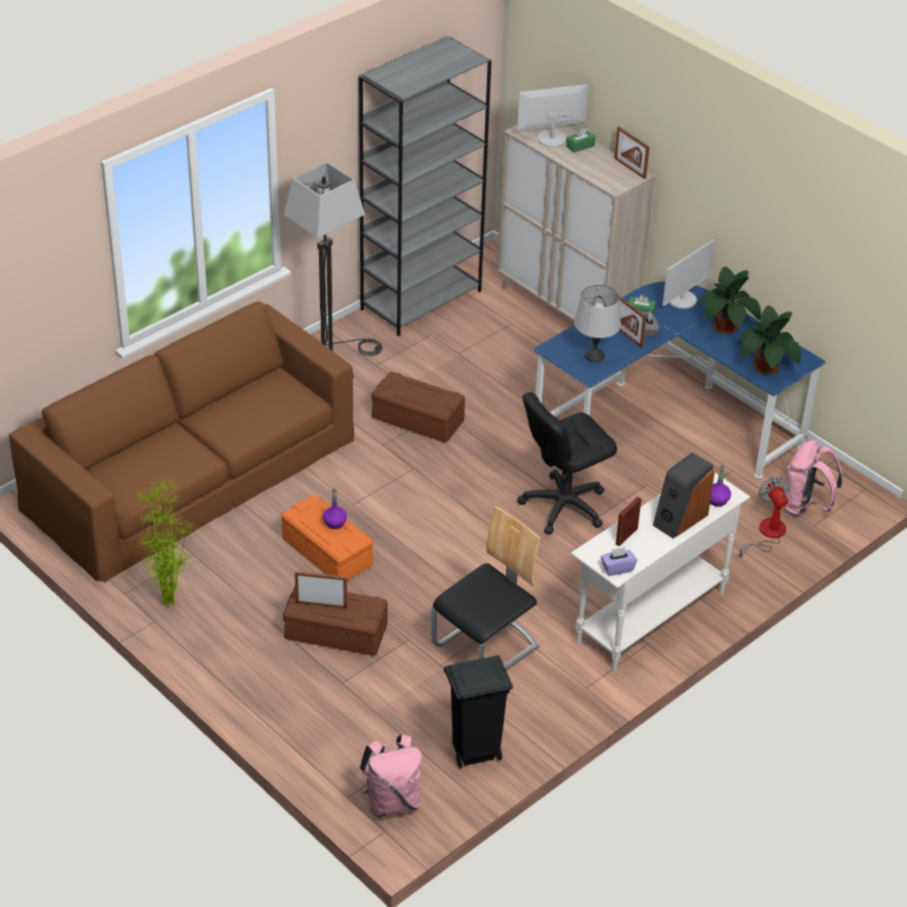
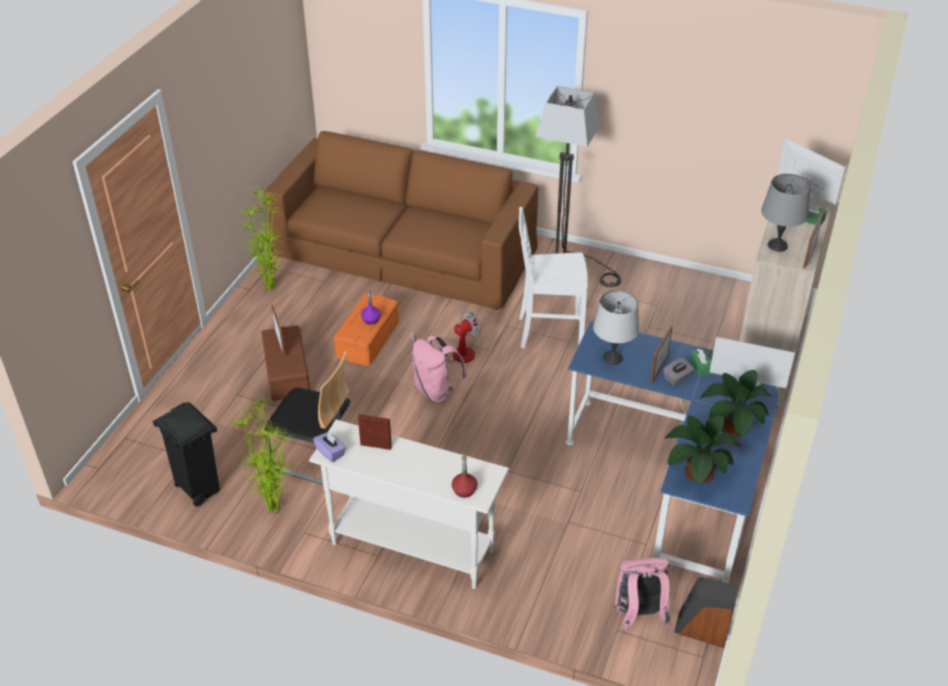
camera: 65 degrees right, 0 degrees up
(392, 801) = (129, 462): pink backpack -> pink backpack (436, 391)
(417, 420) = (548, 332): brown storage box -> white chair
(421, 299) = (694, 285): grey bookcase -> none
(539, 701) = (273, 508): none -> potted plant
(563, 505) = (512, 447): black office chair -> none
(605, 177) = (778, 245): none -> grey table lamp
(679, 519) = (421, 473): speaker -> speaker (702, 628)
(717, 500) = (464, 490): purple bottle -> red bottle
(767, 534) = (576, 597): fan -> fan (455, 354)

